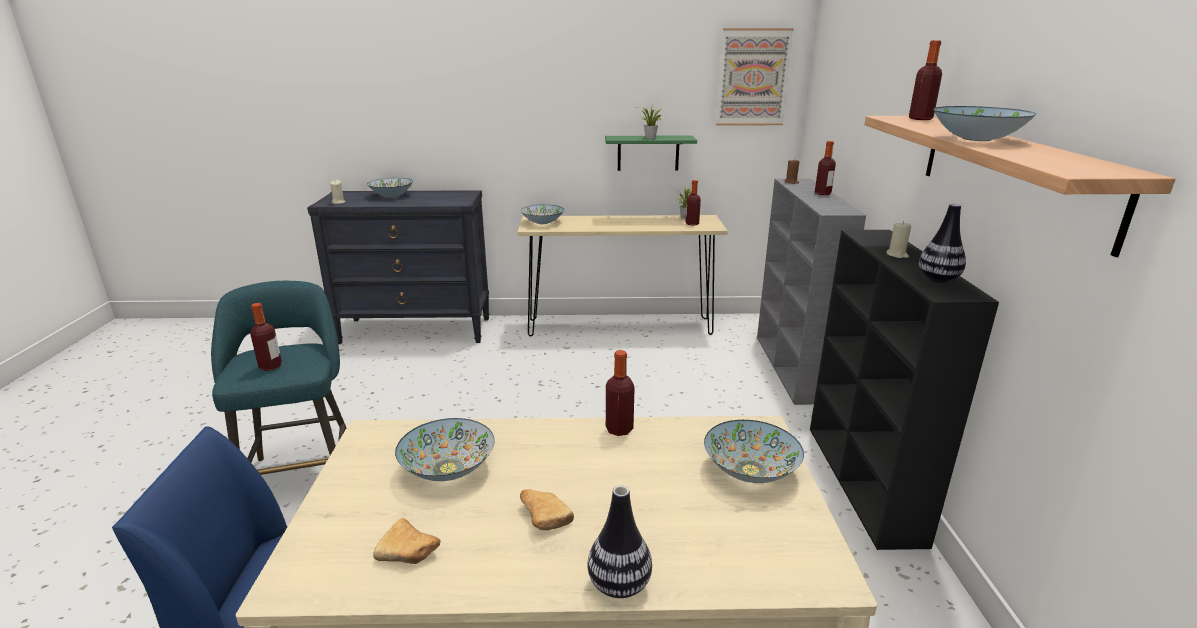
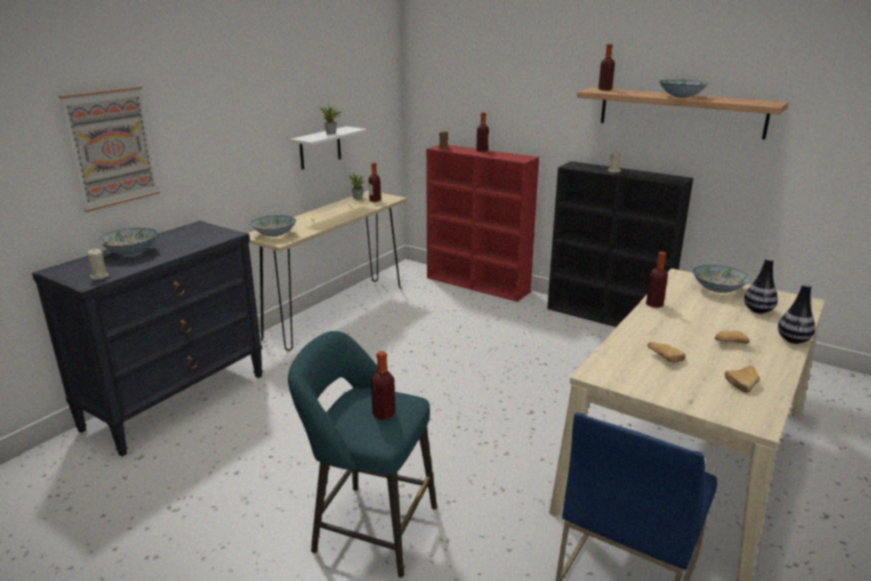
camera: 55 degrees left, 0 degrees up
(448, 469) = (663, 357): bowl -> bread
(648, 153) = (320, 148): green shelf -> white shelf
(753, 77) = (375, 71): picture -> picture (111, 148)
(792, 368) = (478, 285): grey bookcase -> red bookcase
(938, 279) = (656, 176): vase -> vase (758, 310)

